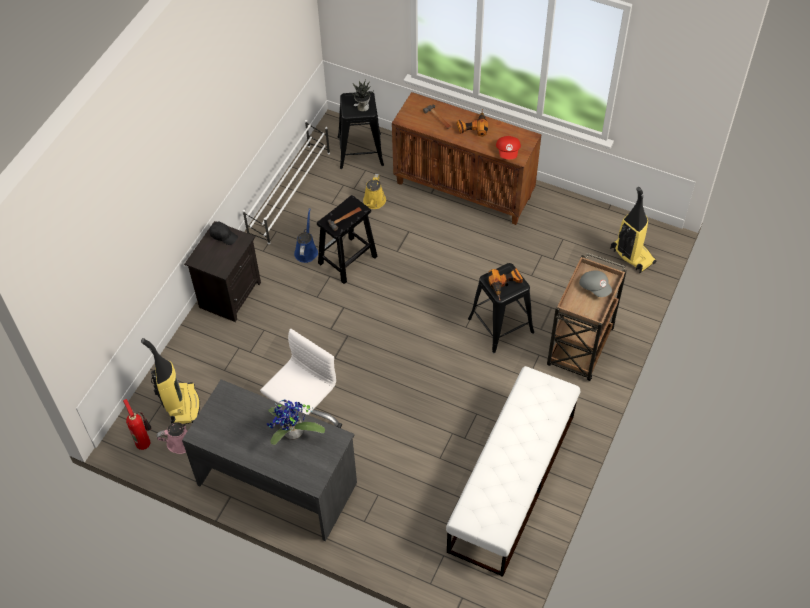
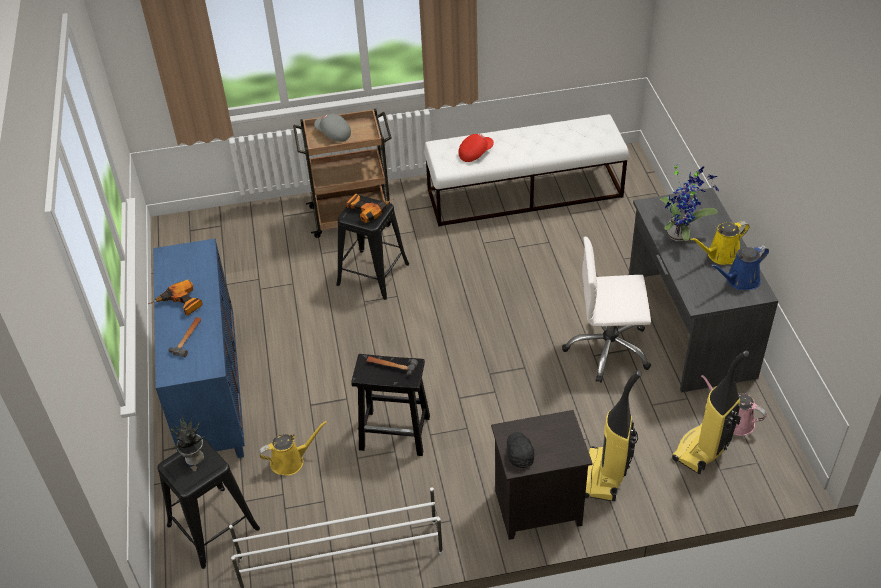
camera: 125 degrees left, 10 degrees down
(144, 441) = (771, 452): fire extinguisher -> none
(250, 441) = (720, 255): none -> yellow watering can
(306, 251) = (414, 478): blue watering can -> blue watering can (740, 280)
(464, 190) = (210, 391): brown cabinet -> blue cabinet
(508, 152) = (200, 258): red cap -> red cap (475, 153)
(595, 287) = (333, 134): grey cap -> grey cap turned 75 degrees counterclockwise
(631, 256) = (212, 231): vacuum cleaner -> vacuum cleaner (603, 477)

